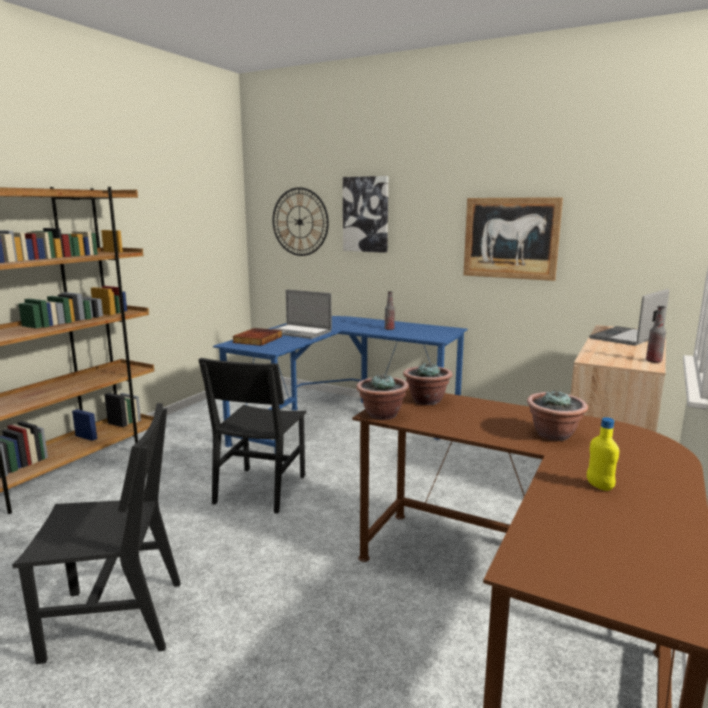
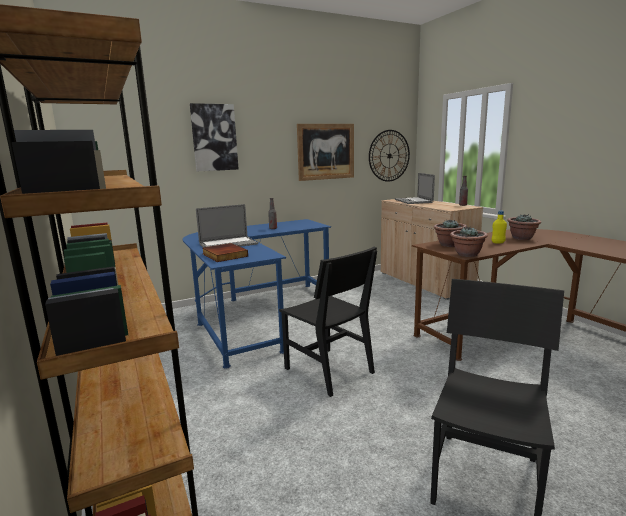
camera: 55 degrees left, 0 degrees up
(300, 222) = (141, 147): wall clock -> wall clock (389, 156)
(599, 486) = (589, 244): yellow bottle -> yellow bottle (498, 243)

